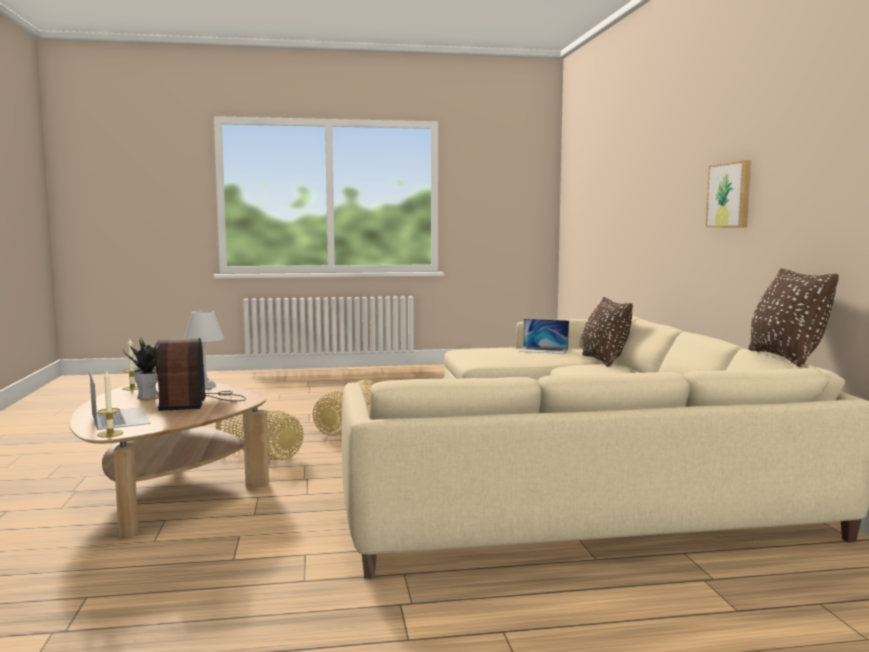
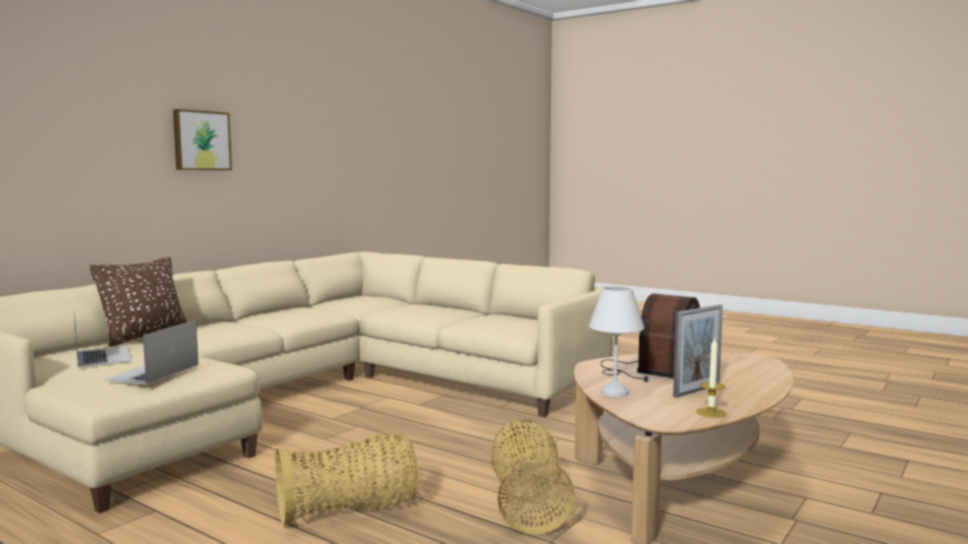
camera: 135 degrees left, 0 degrees up
(110, 434) = (752, 356): candle -> none
(120, 418) = (740, 369): laptop -> laptop (152, 372)
(149, 397) = (696, 390): potted plant -> picture frame
(786, 358) = (323, 256): brown pillow -> none

